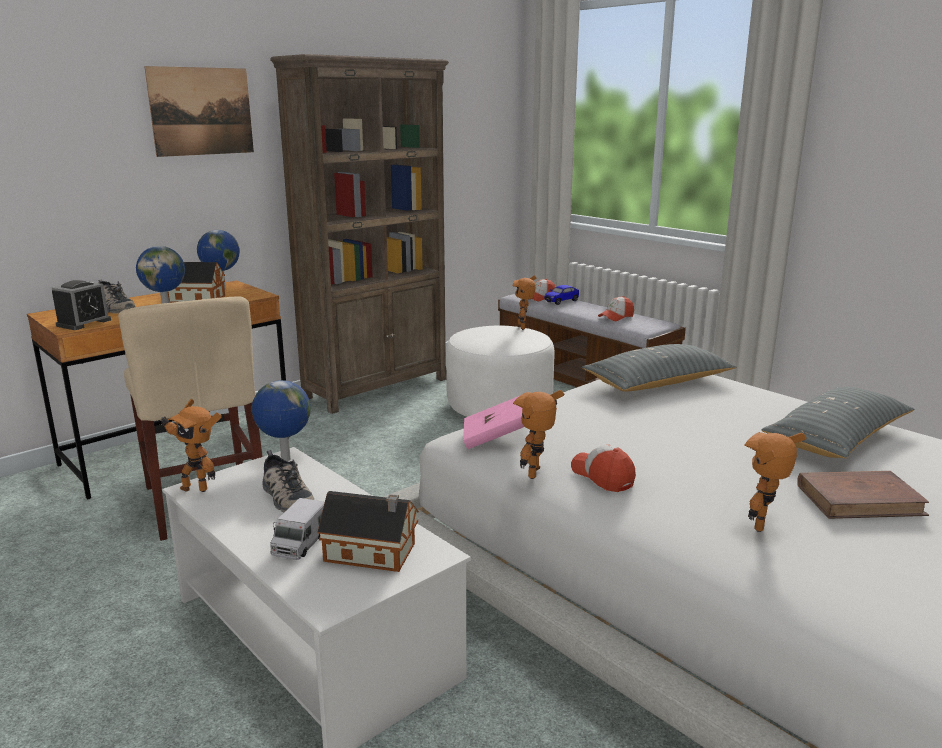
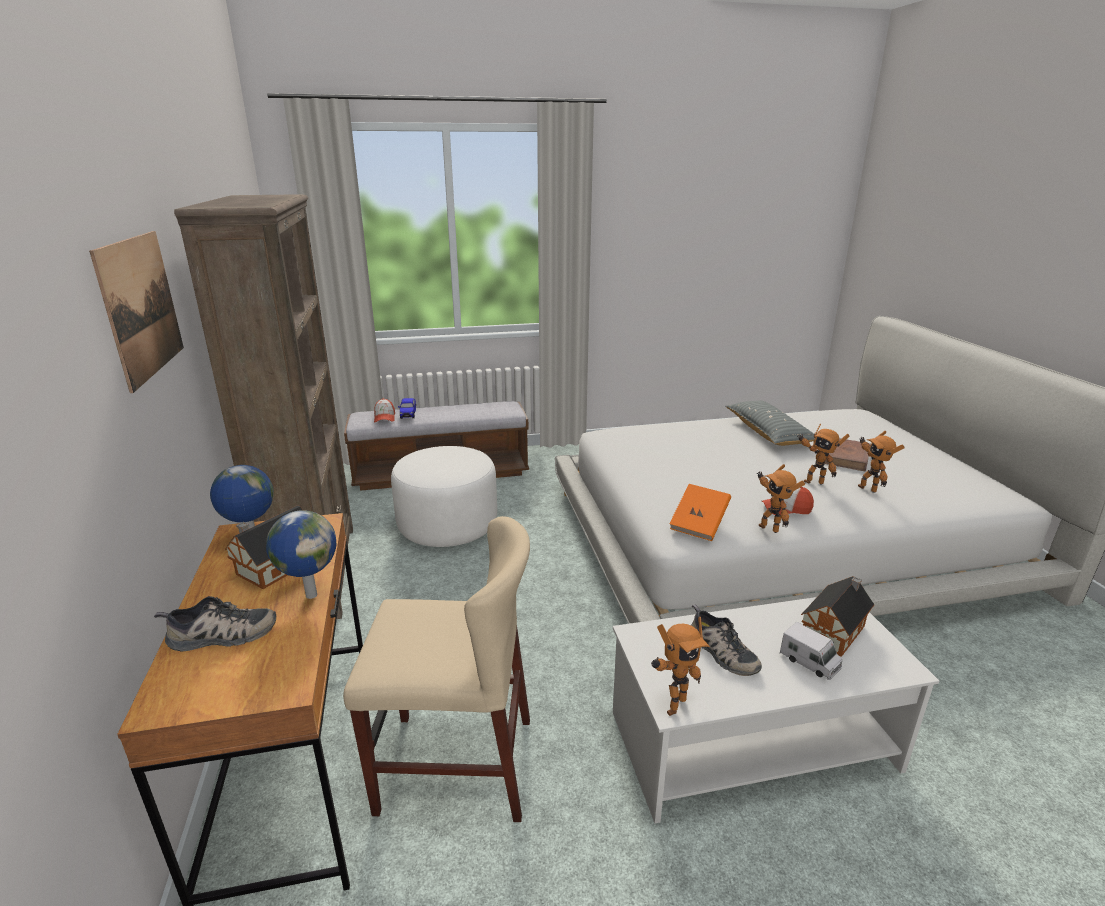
camera: 60 degrees left, 5 degrees up
(84, 323) = (275, 672): alarm clock -> none
(285, 459) = (641, 636): globe -> none
(285, 497) = (720, 652): shoe -> shoe turned 60 degrees clockwise
(497, 438) = (699, 524): pink book -> orange book
(523, 327) = (440, 447): toy robot -> toy robot (813, 481)
(616, 317) = (478, 411): cap -> none
(657, 383) = (645, 444): grey pillow -> none

